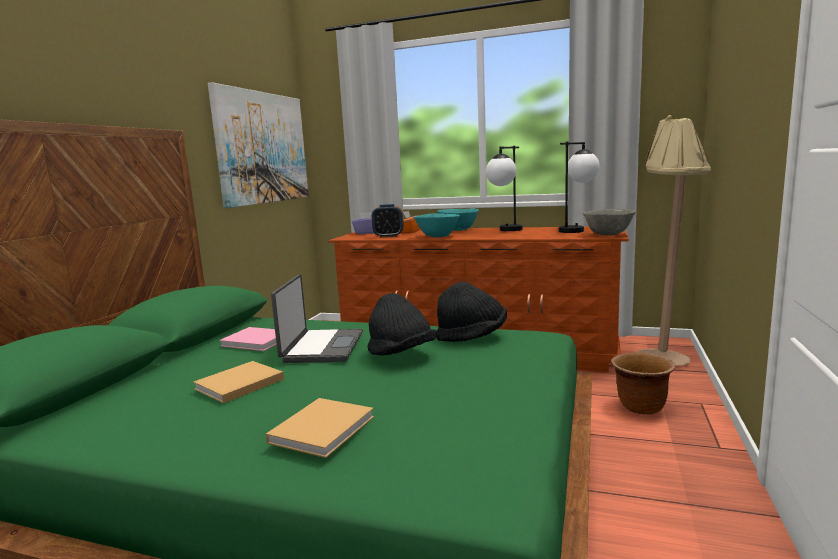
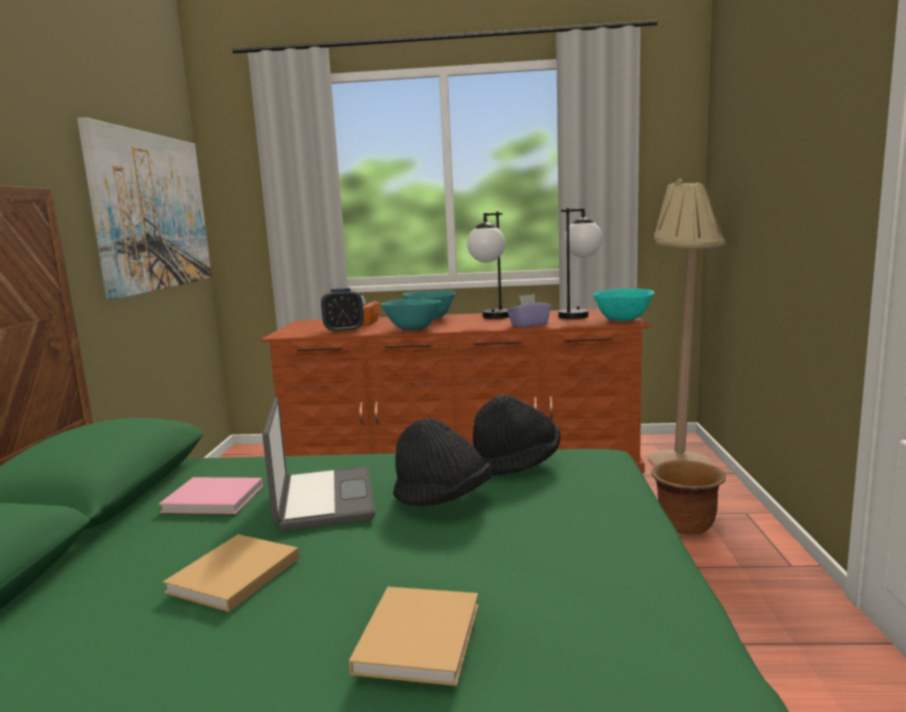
camera: 15 degrees left, 0 degrees up
(366, 233) = (307, 326): purple tissue box -> purple tissue box (529, 325)
(608, 235) = (623, 320): grey bowl -> turquoise bowl

